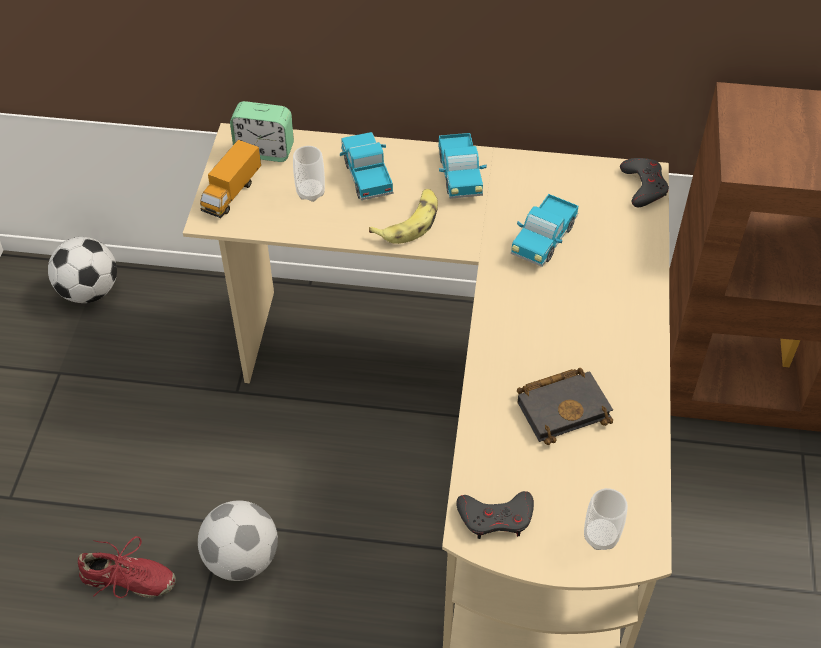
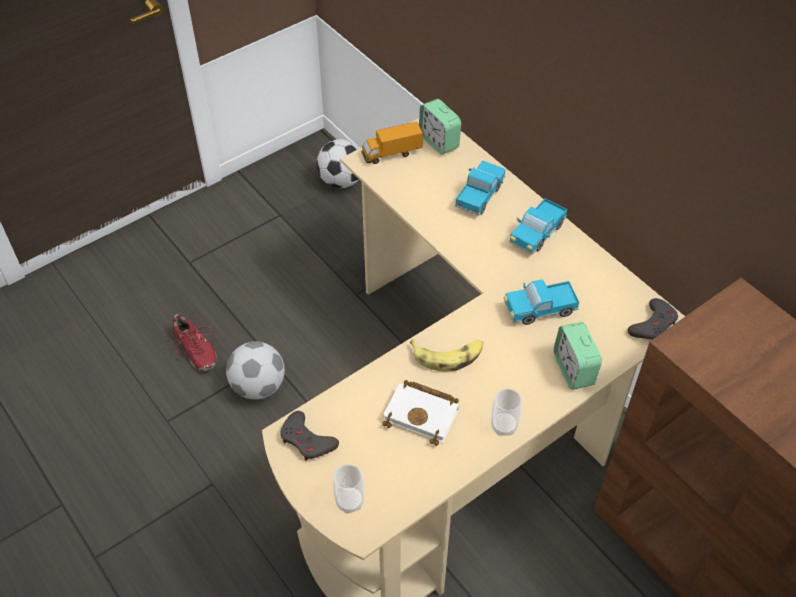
camera: 45 degrees right, 0 degrees up
(310, 193) = (435, 183): cup -> cup (504, 426)
(409, 222) = (470, 240): banana -> banana (448, 355)
(564, 407) = (423, 414): black book -> white book
(631, 270) = (573, 370): none -> alarm clock

